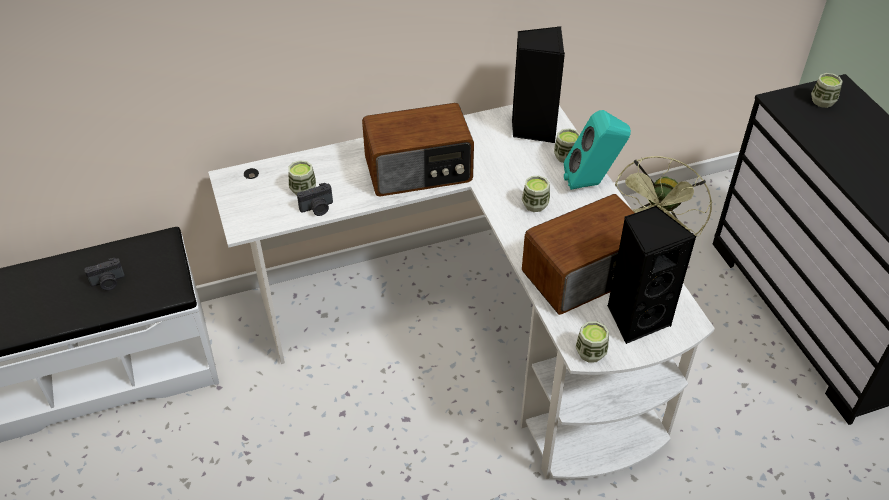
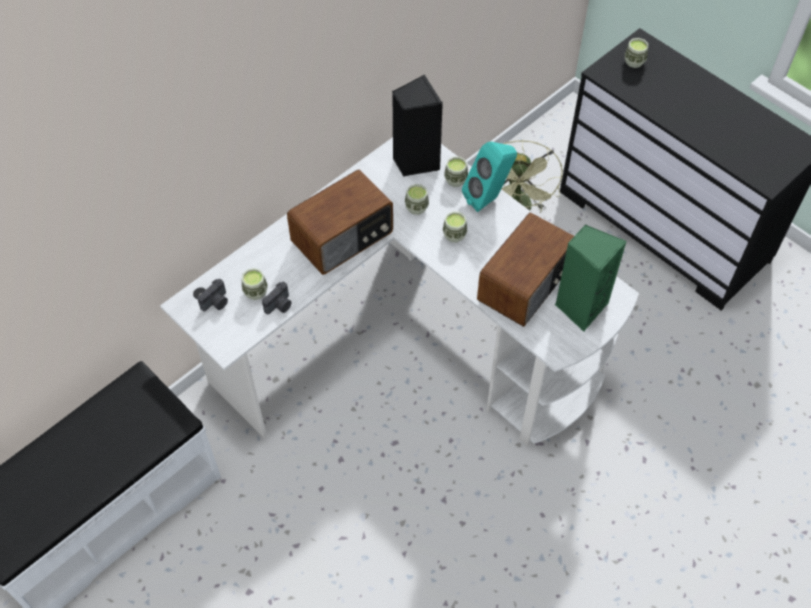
camera: 25 degrees left, 10 degrees up
(108, 283) = (115, 438): camera -> camera (216, 303)
(590, 352) = (562, 349): cup -> cup (416, 207)
(636, 318) = (580, 306): black speaker -> green speaker

